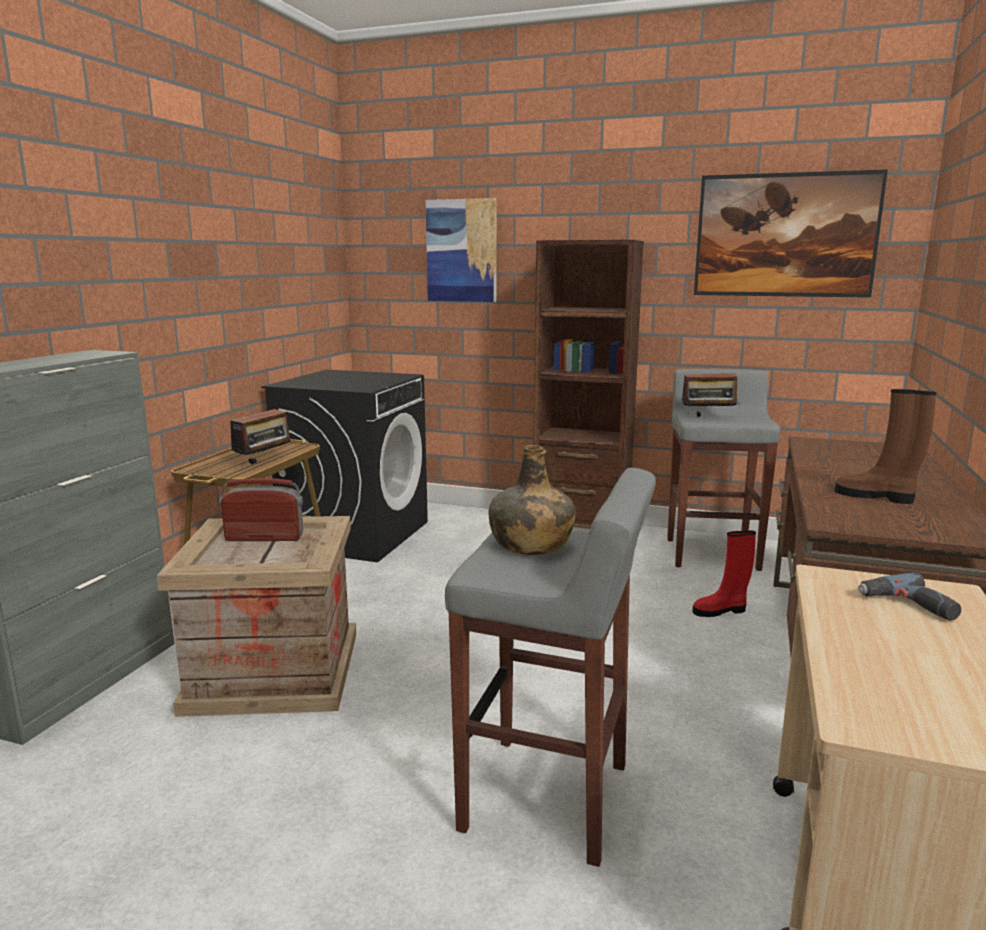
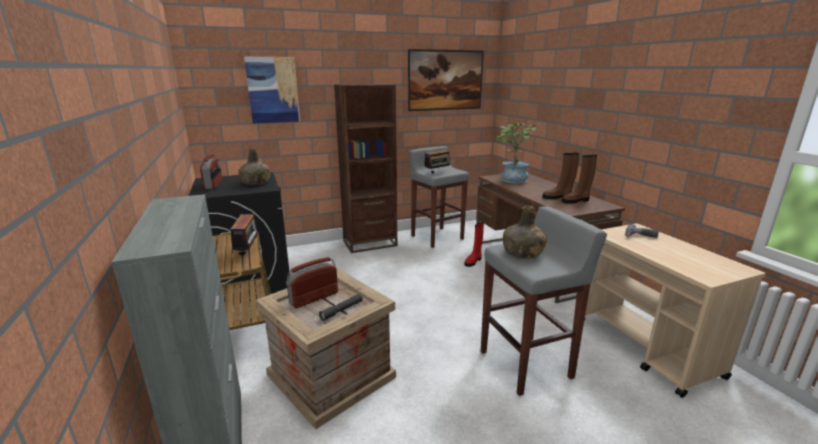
camera: 40 degrees left, 5 degrees up
(262, 560) = (341, 310): none -> grey flashlight
(323, 377) = (214, 185): none -> radio
(368, 382) = (255, 183): none -> green bottle
(843, 454) = (512, 181): none -> potted plant
(907, 511) = (576, 201): none -> brown boot

